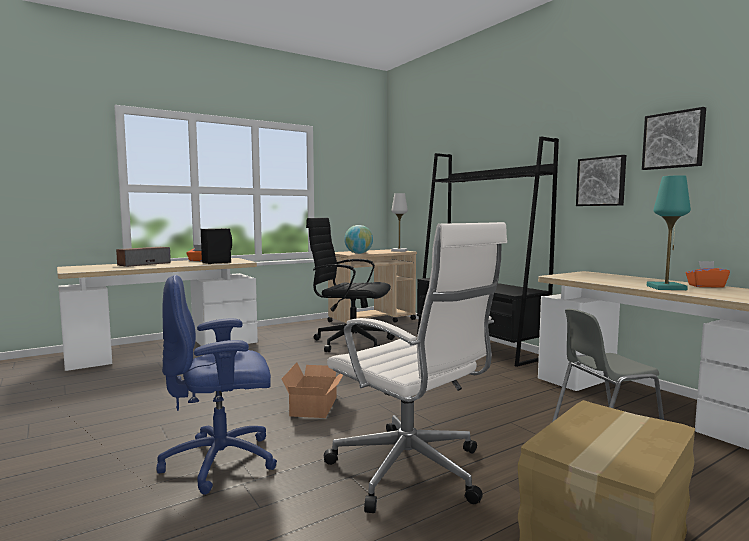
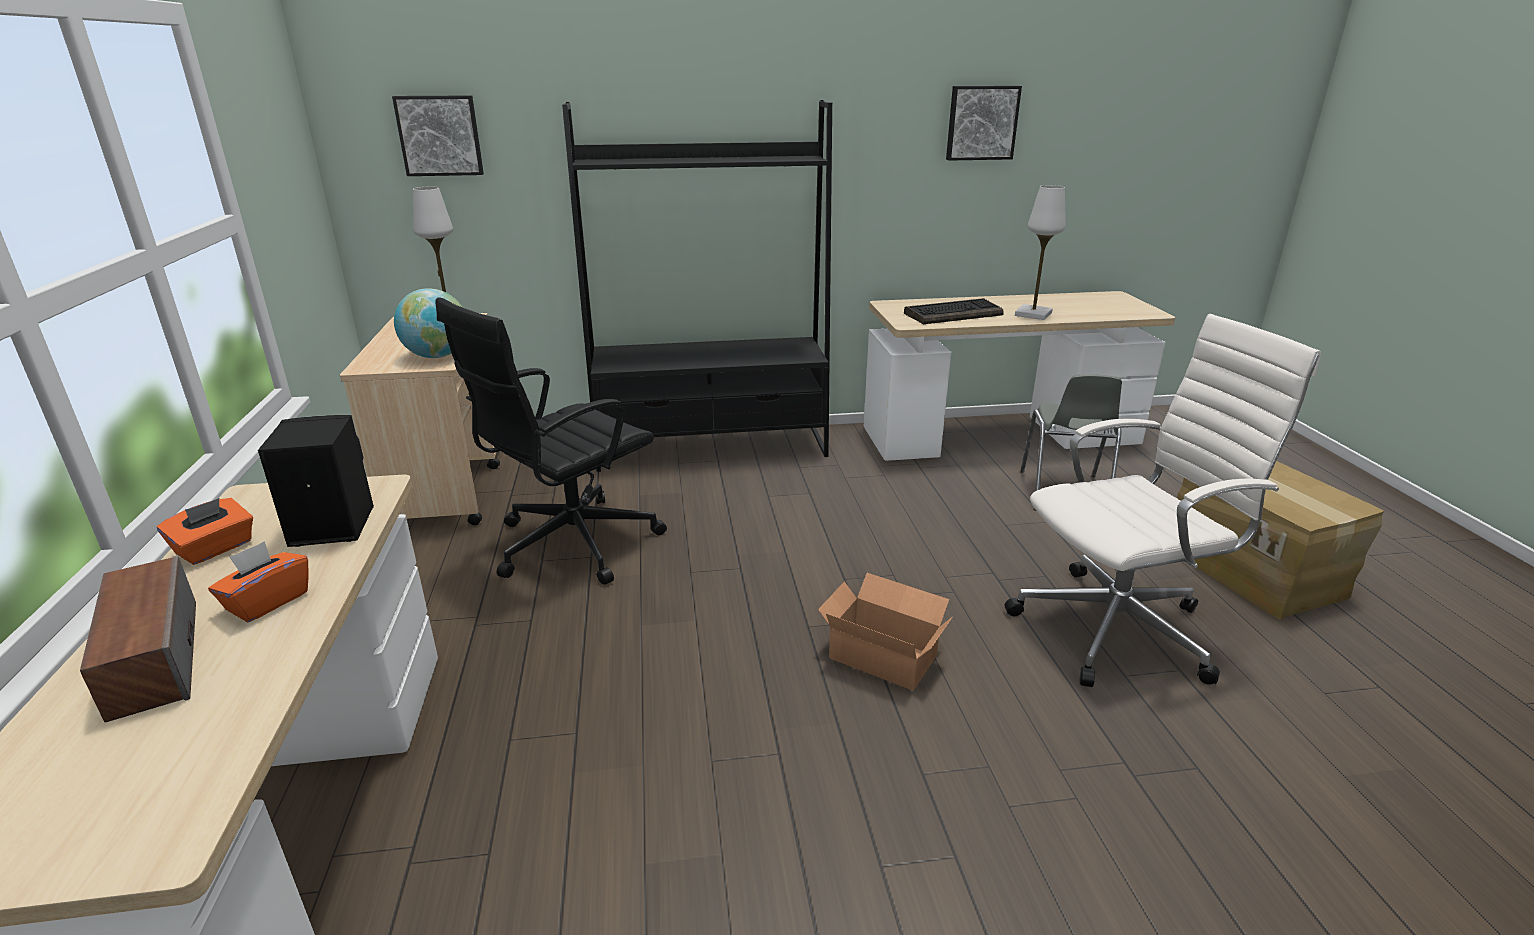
camera: 65 degrees left, 20 degrees up
(222, 461) = (1063, 789): blue office chair -> none
(601, 181) = (887, 173): picture -> picture (440, 135)
(605, 279) = (953, 314): none -> keyboard
(666, 288) = (1033, 314): turquoise table lamp -> white table lamp
(705, 286) = (1028, 300): orange tissue box -> orange tissue box (268, 602)

